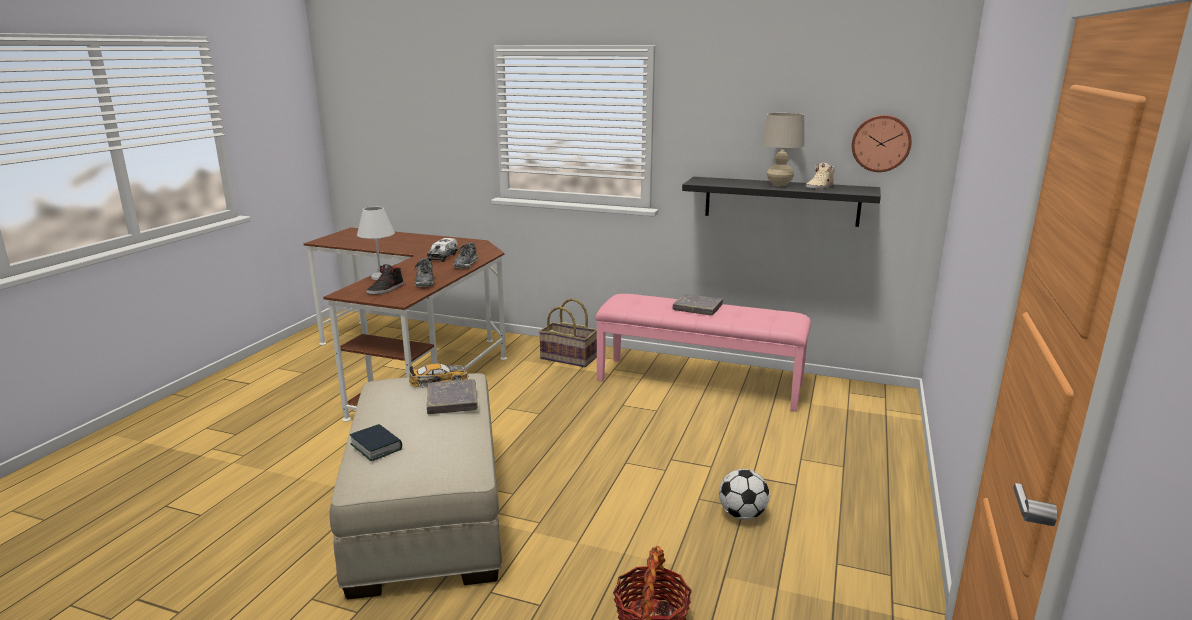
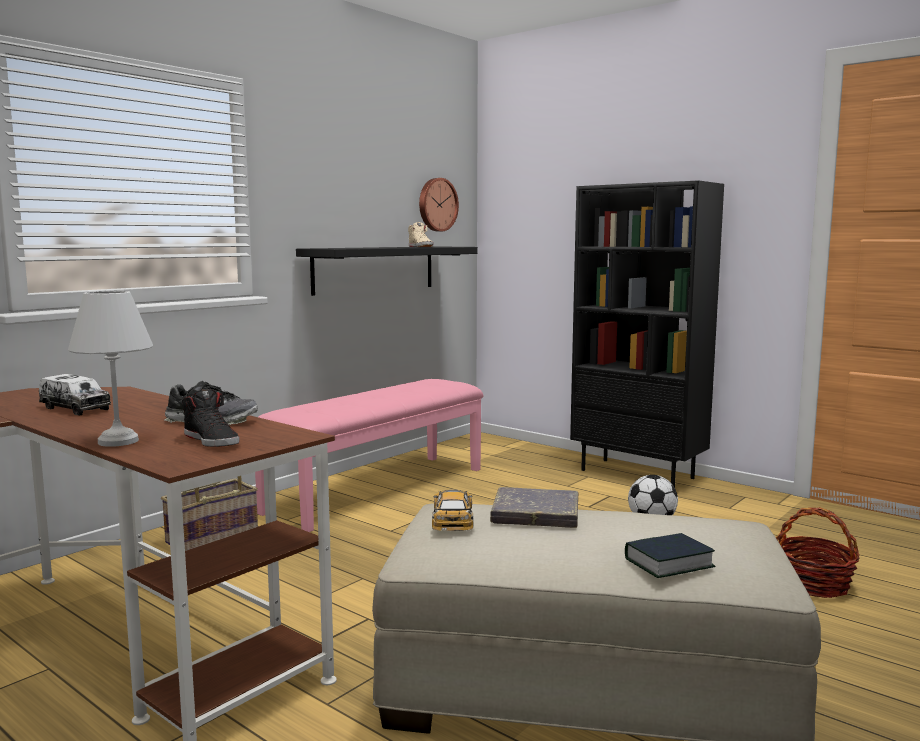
camera: 70 degrees left, 10 degrees down
(466, 264) = (154, 401): shoe -> none
(697, 308) = (370, 396): grey book -> none
(779, 185) = (392, 247): beige table lamp -> none
(889, 495) = (638, 474): none -> black bookcase

